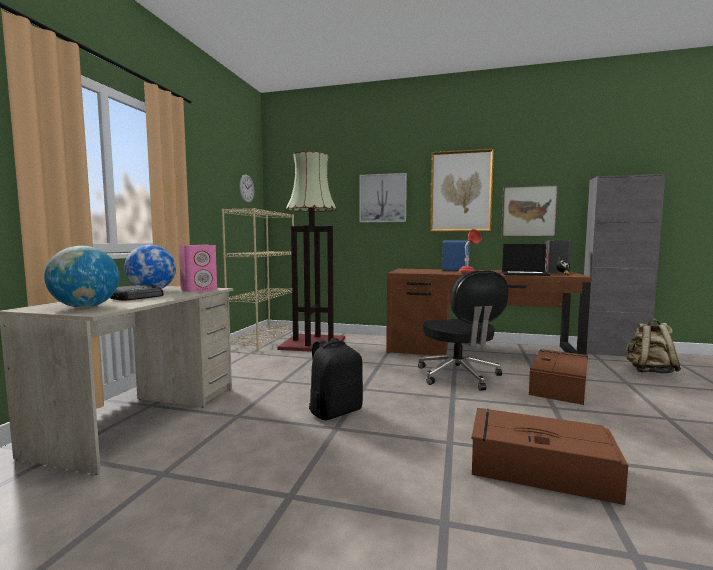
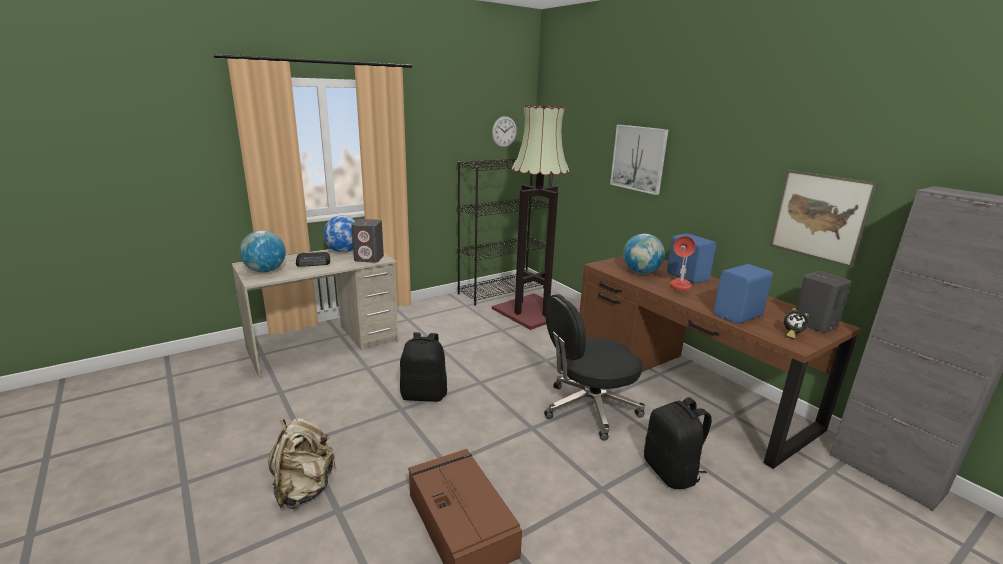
camera: 40 degrees right, 15 degrees up
(199, 290) = (369, 258): pink speaker -> grey speaker
(264, 339) = (502, 291): beige bookcase -> black bookcase
(429, 271) = (641, 272): none -> globe
(459, 376) = (588, 408): black office chair -> black office chair turned 45 degrees clockwise
(460, 191) = (729, 167): picture -> none
(525, 274) = (739, 316): laptop -> blue speaker
(559, 385) = (671, 472): brown storage box -> black backpack
(649, 371) = (863, 524): beige backpack -> beige backpack (304, 489)

